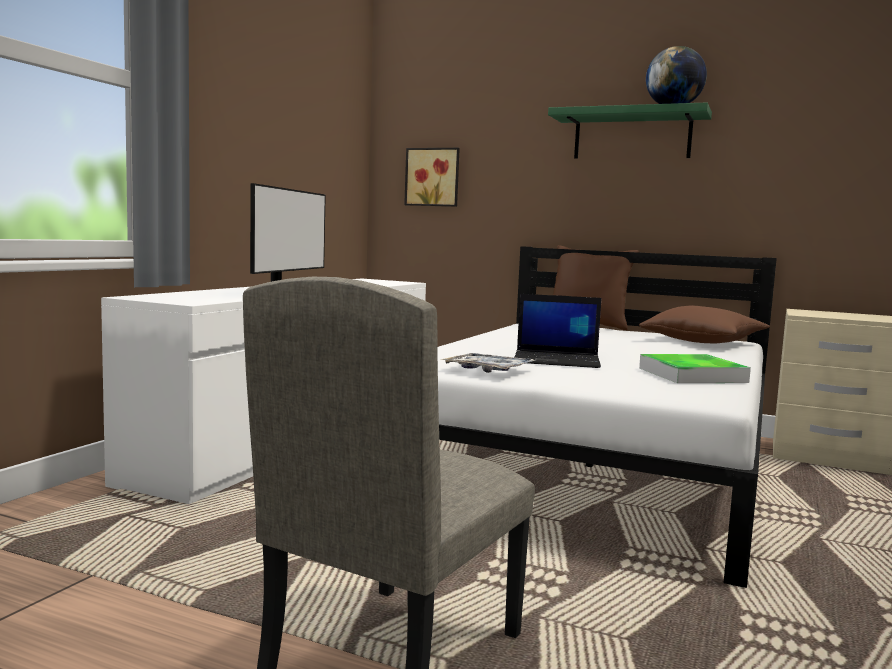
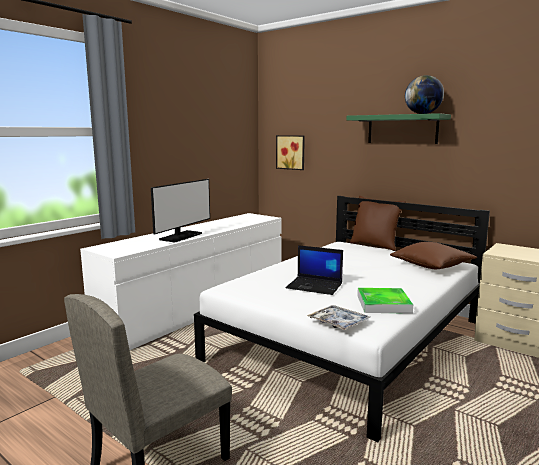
camera: 15 degrees right, 5 degrees up
(488, 370) = (263, 296): tray -> tray (338, 323)

